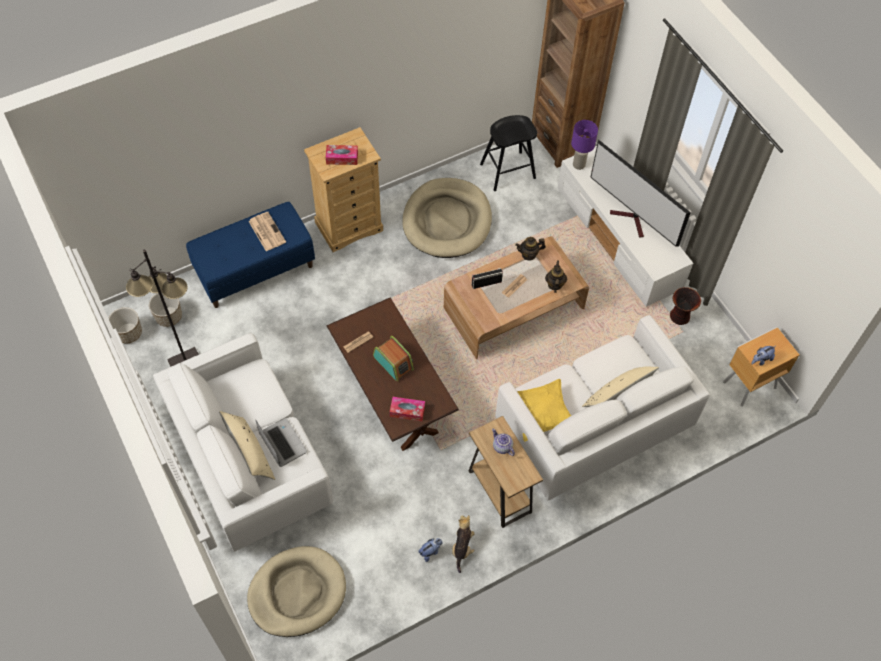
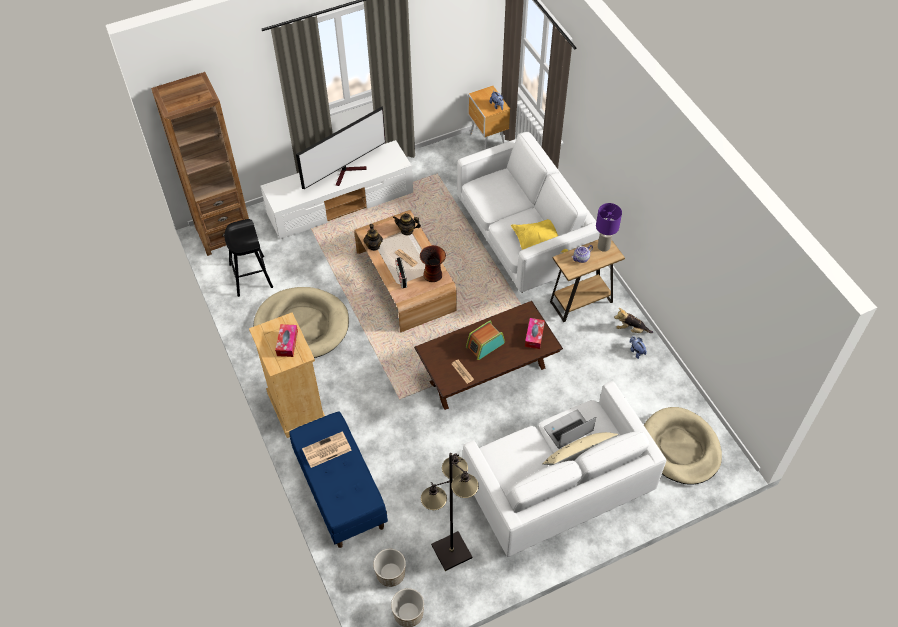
camera: 85 degrees left, 5 degrees down
(579, 164) = (281, 201): purple table lamp -> purple table lamp (603, 247)
(617, 394) = (519, 196): beige pillow -> none
(680, 317) = (423, 174): vase -> vase (433, 274)

